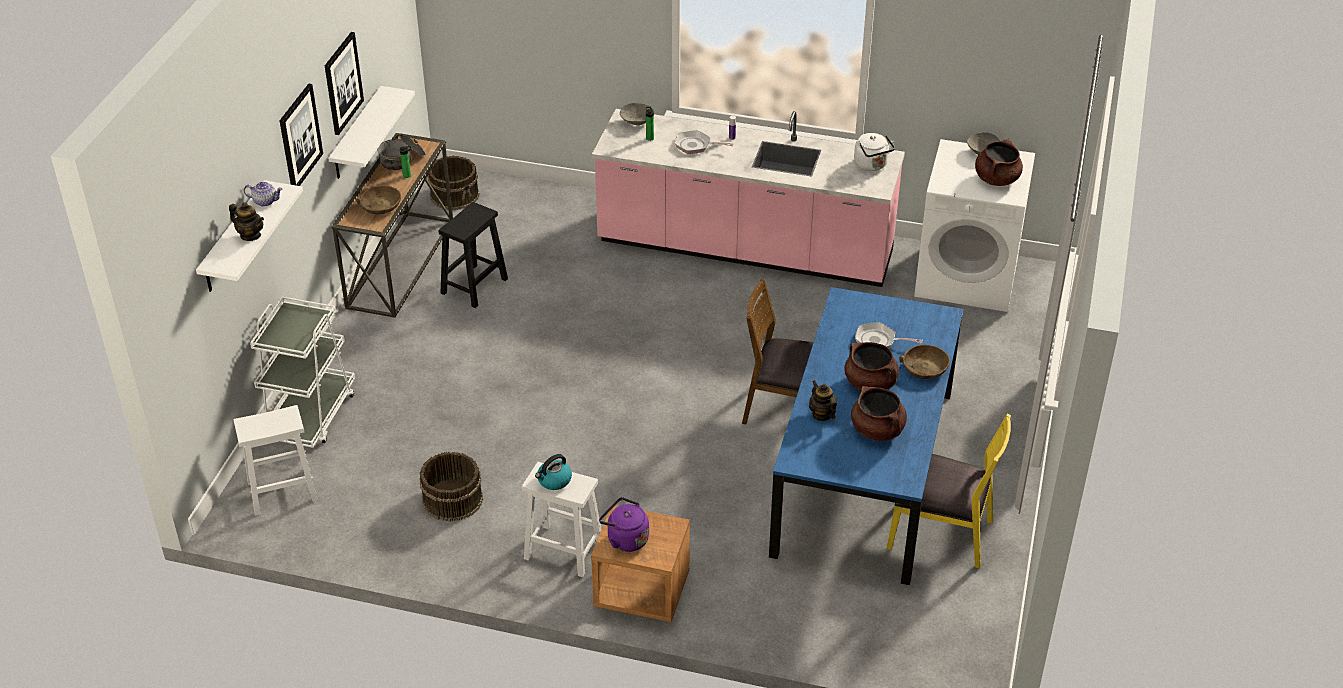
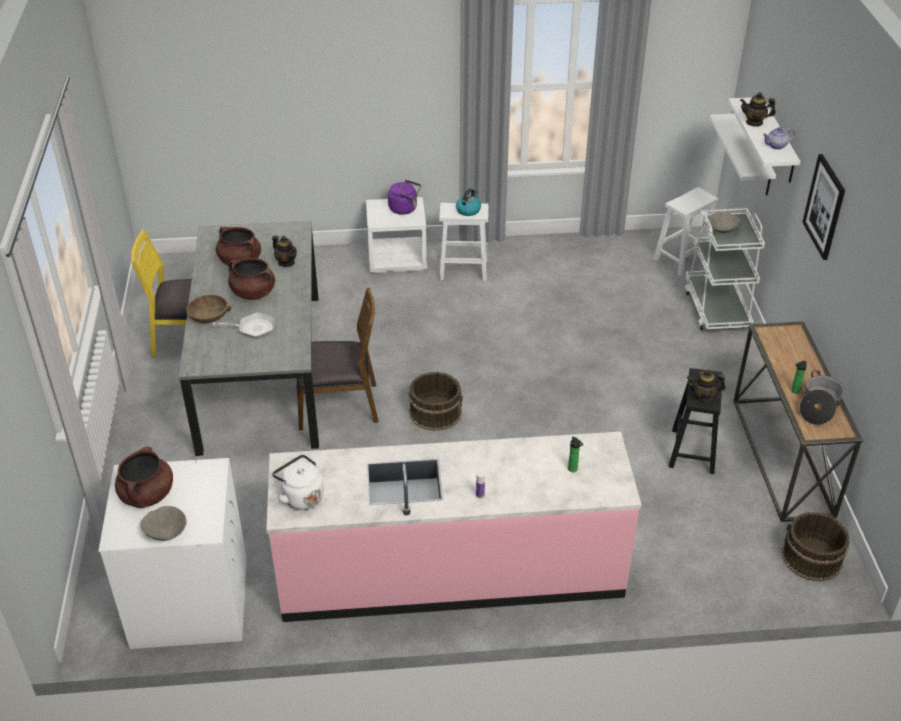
camera: 160 degrees right, 0 degrees up
(342, 83) = (861, 271): picture -> none
(357, 134) = (849, 340): white shelf -> white shelf (755, 156)
(380, 206) = (783, 350): brown bowl -> none
(452, 499) = (563, 280): brown bucket -> brown bucket (435, 412)
(476, 214) = (703, 397): none -> teapot
(637, 122) = (602, 490): grey bowl -> grey bowl (723, 230)
(641, 591) = (397, 259): brown nightstand -> white nightstand
(695, 145) = (515, 472): frying pan -> none
(864, 472) = (261, 369): blue dining table -> grey dining table

